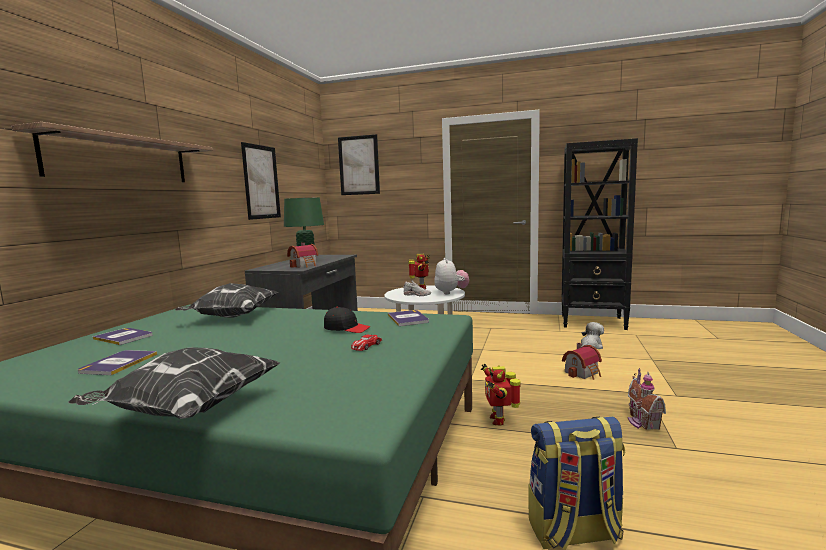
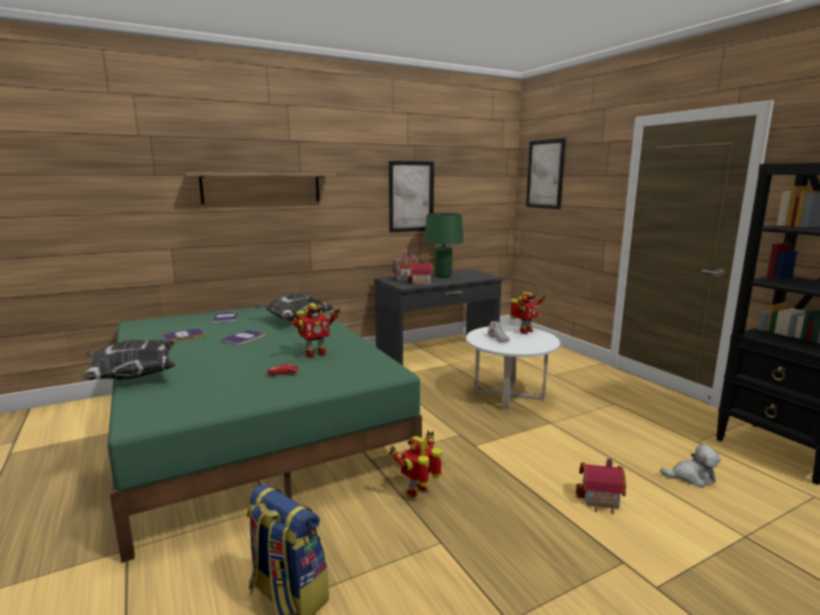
camera: 45 degrees right, 5 degrees up
(346, 328) = (315, 354): black cap -> toy robot
(408, 319) = (368, 361): book -> book (243, 338)
(451, 292) = (535, 346): plush toy -> none
(641, 422) = (536, 578): toy house -> toy house (403, 279)

